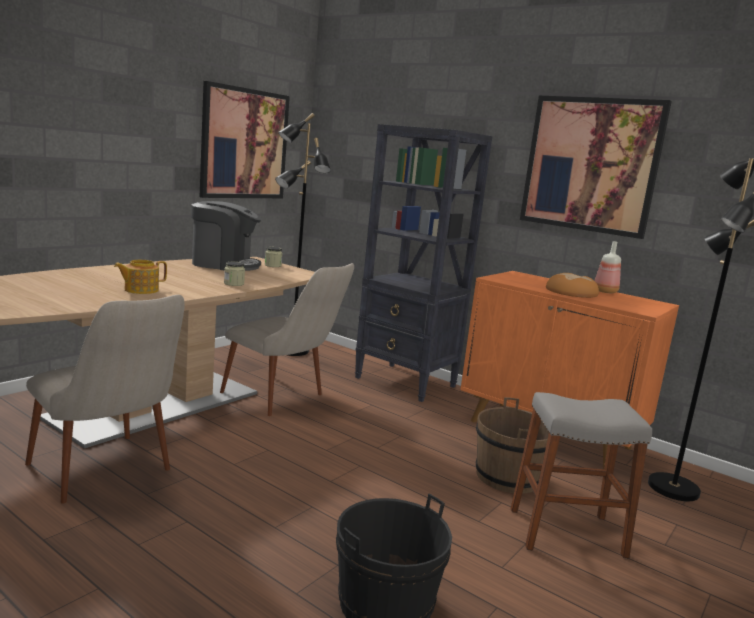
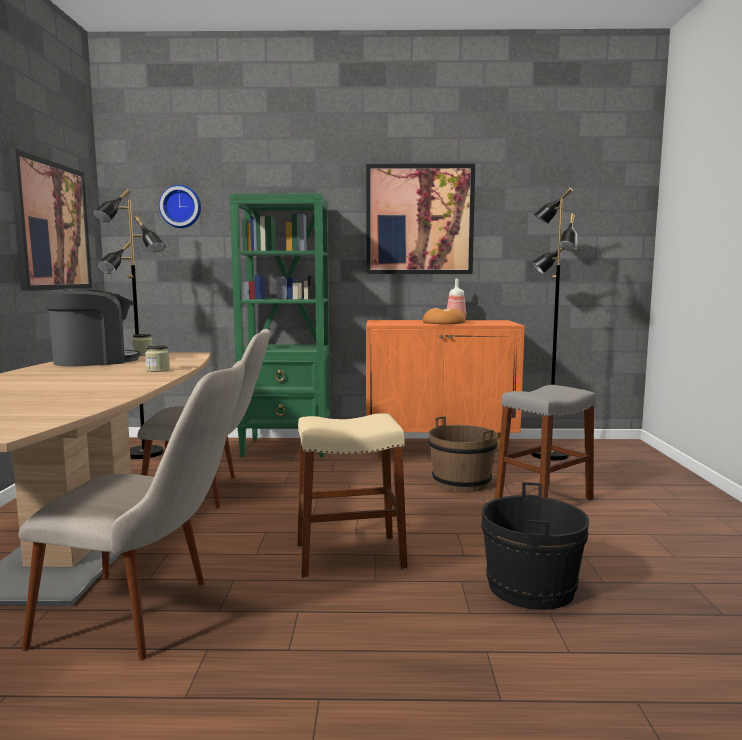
camera: 35 degrees left, 5 degrees down
(140, 290) = (86, 390): teapot -> none
(292, 497) = (350, 555): none -> beige stool
(368, 130) = (181, 207): none -> wall clock
(406, 382) = (287, 448): black bookcase -> green bookcase

